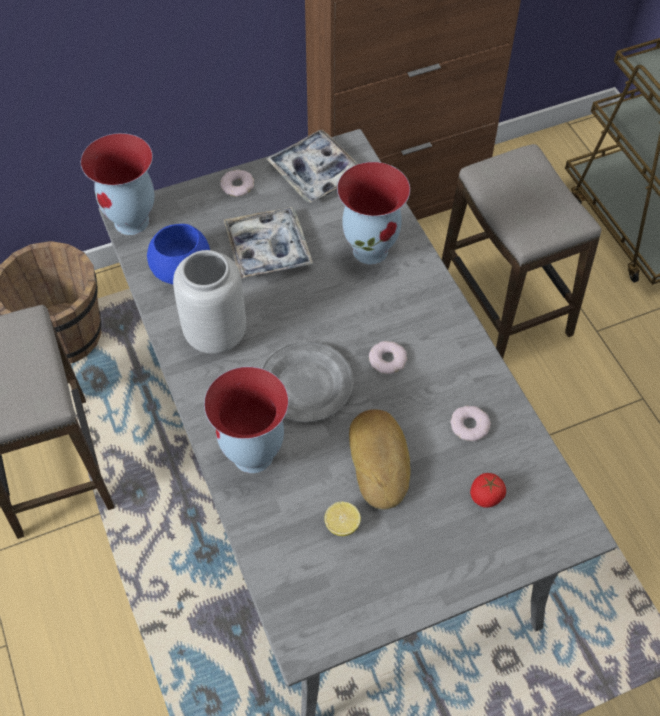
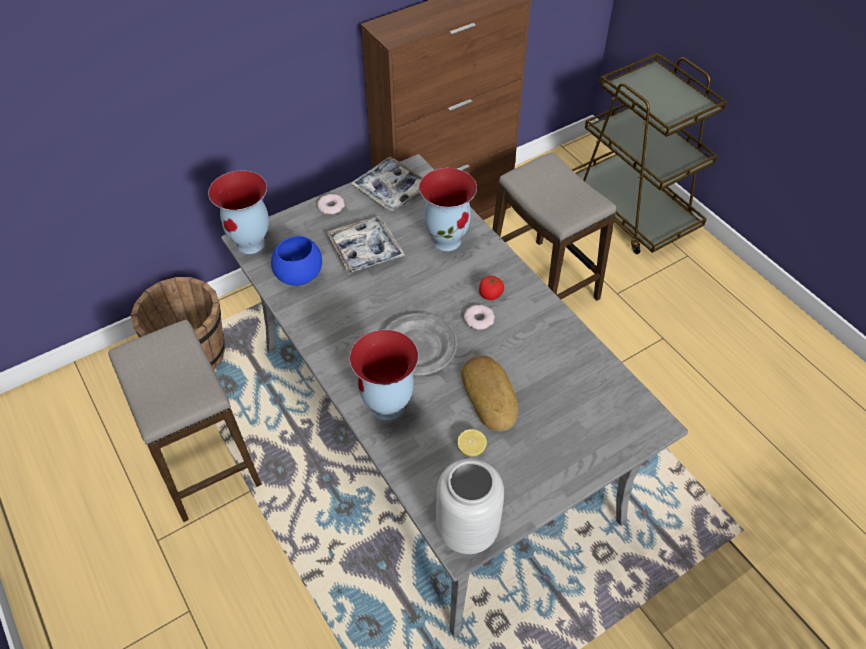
camera: 10 degrees left, 5 degrees down
(215, 335) = (337, 320): grey vase -> grey vase (467, 531)
(469, 425) = (554, 359): donut -> none
(486, 496) = (579, 410): tomato -> tomato (490, 294)

